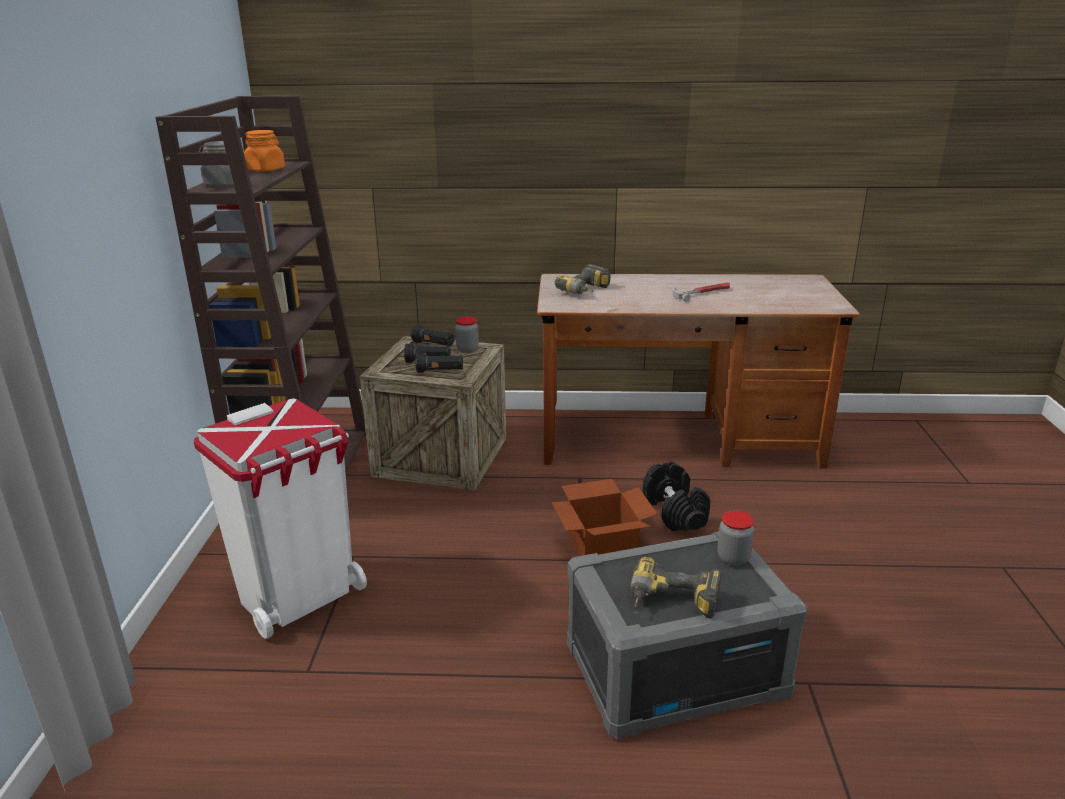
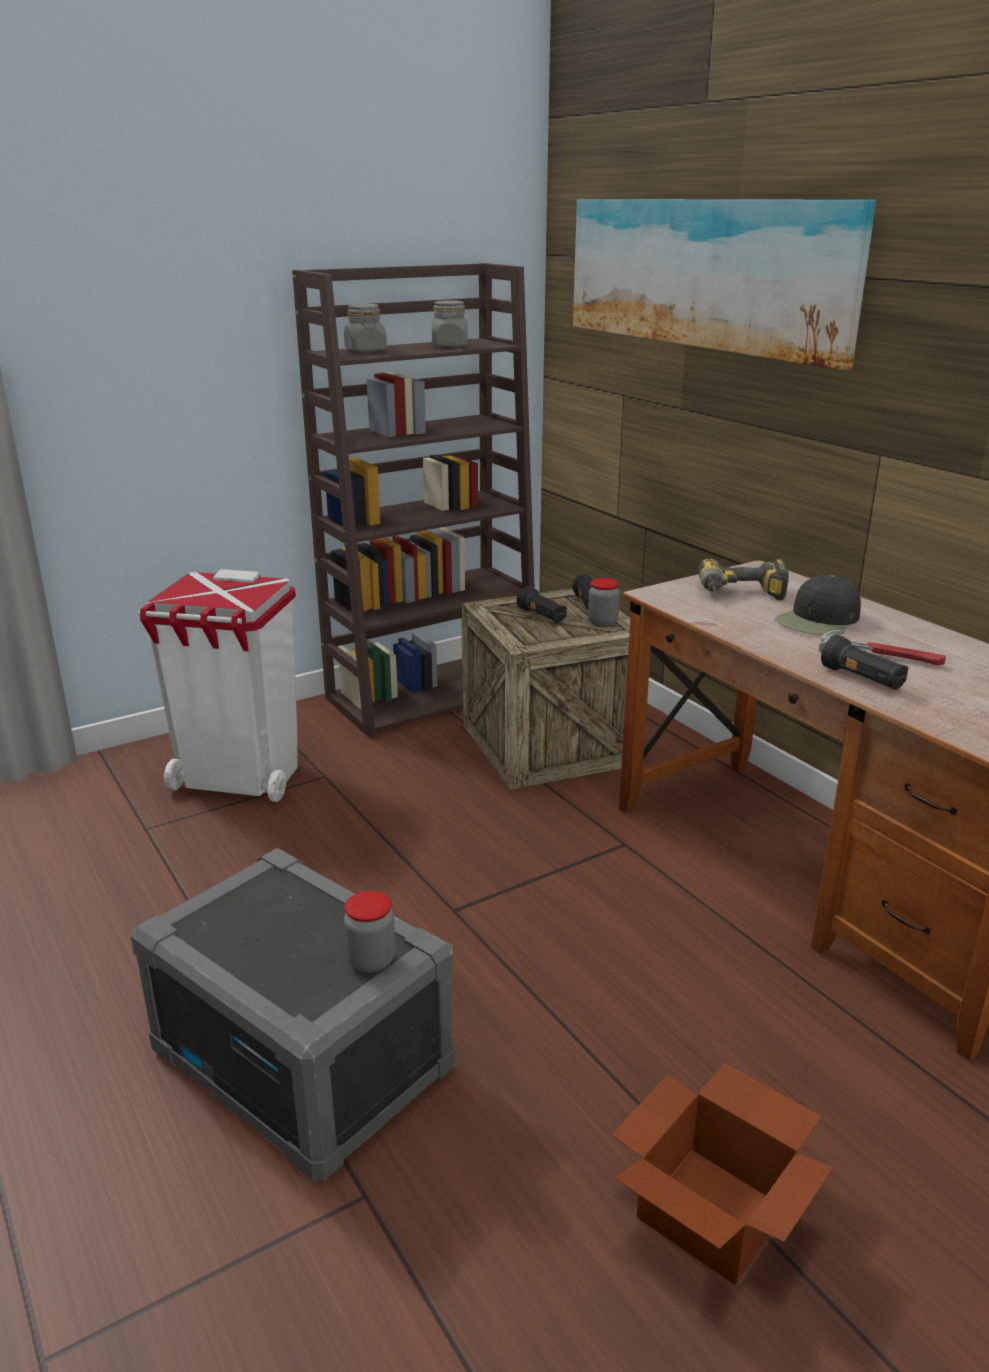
camera: 55 degrees right, 0 degrees up
(265, 170) = (450, 346): orange jar -> grey jar
(440, 371) = (527, 629): black flashlight -> black flashlight (862, 679)
(450, 89) = (705, 273): none -> picture
(603, 543) = (503, 913): cardboard box -> cardboard box (716, 1211)
(644, 289) = (818, 620): none -> black cap
(671, 604) = (232, 942): power drill -> none
(675, 512) = (639, 945): black dumbbell -> none

